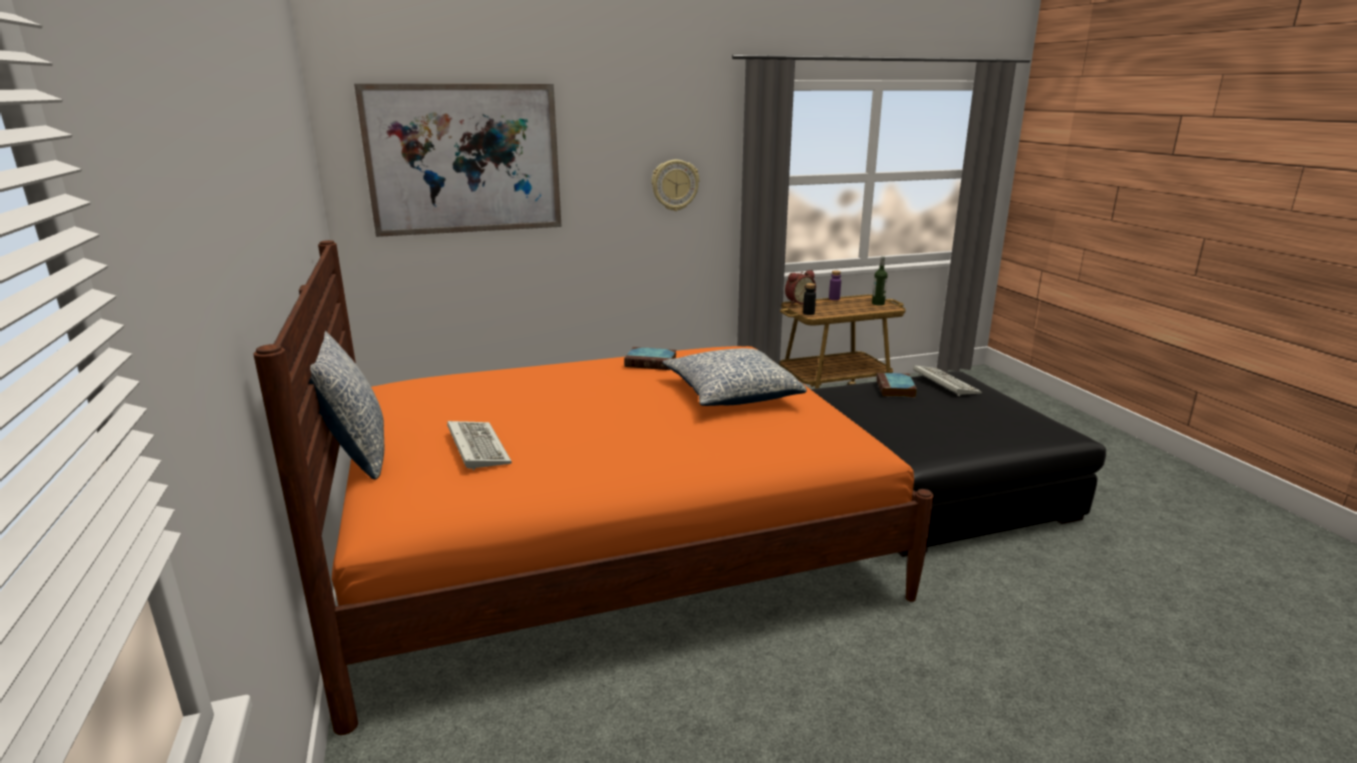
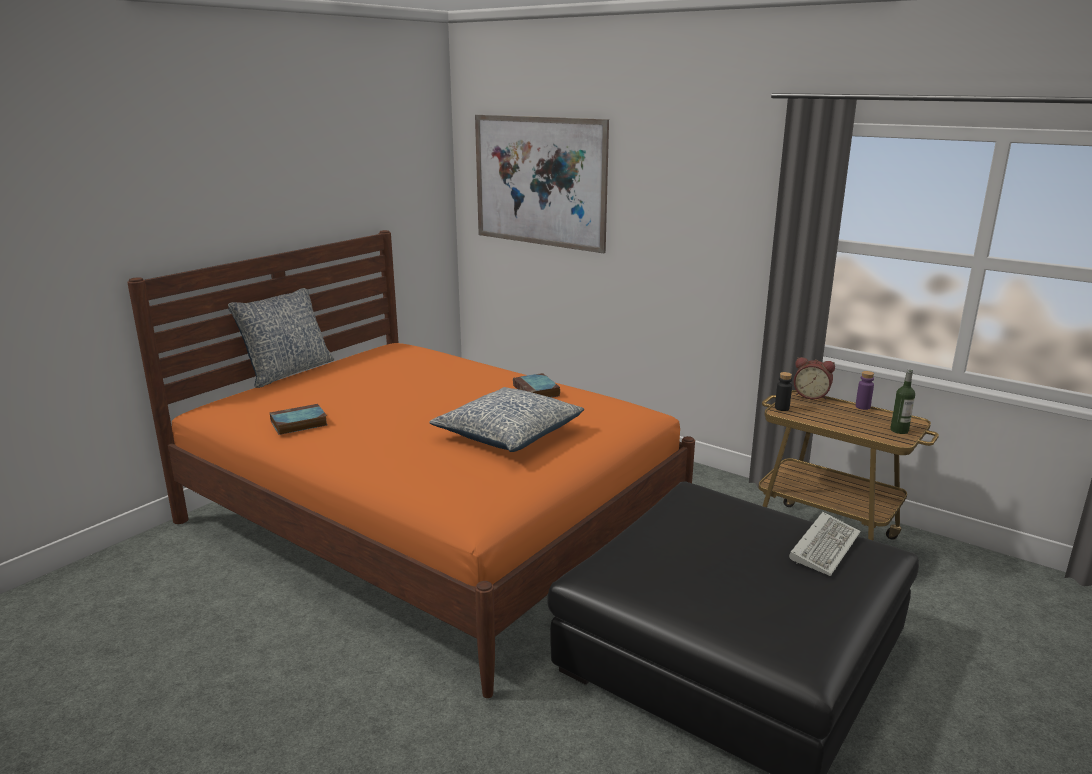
camera: 55 degrees right, 0 degrees up
(476, 447) = (315, 392): keyboard -> none
(675, 185) = (713, 231): wall clock -> none
(896, 389) = (753, 522): book -> book (298, 424)

